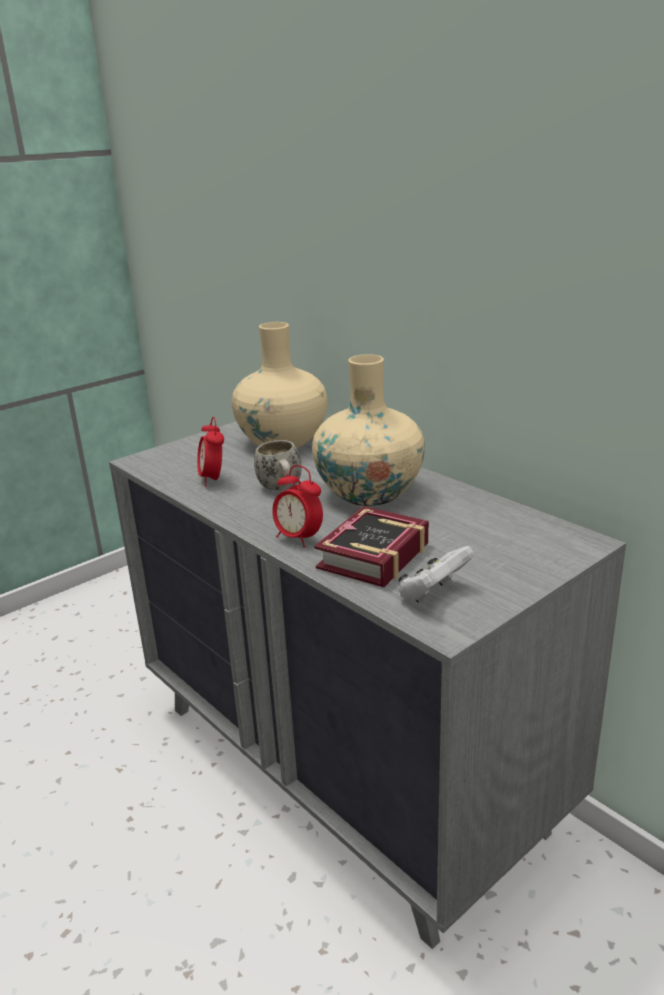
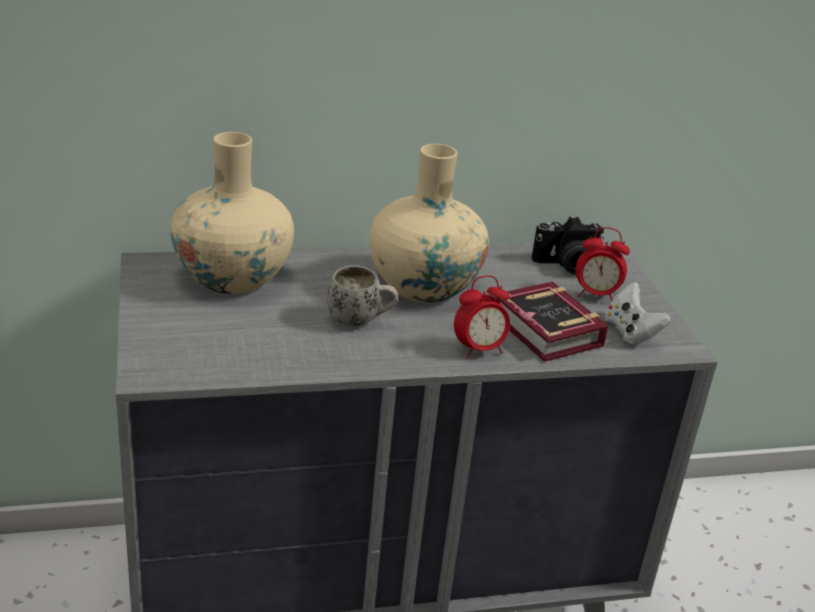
camera: 65 degrees left, 5 degrees up
(213, 480) = (282, 347): alarm clock -> alarm clock (596, 295)
(516, 533) = (567, 266): none -> camera

